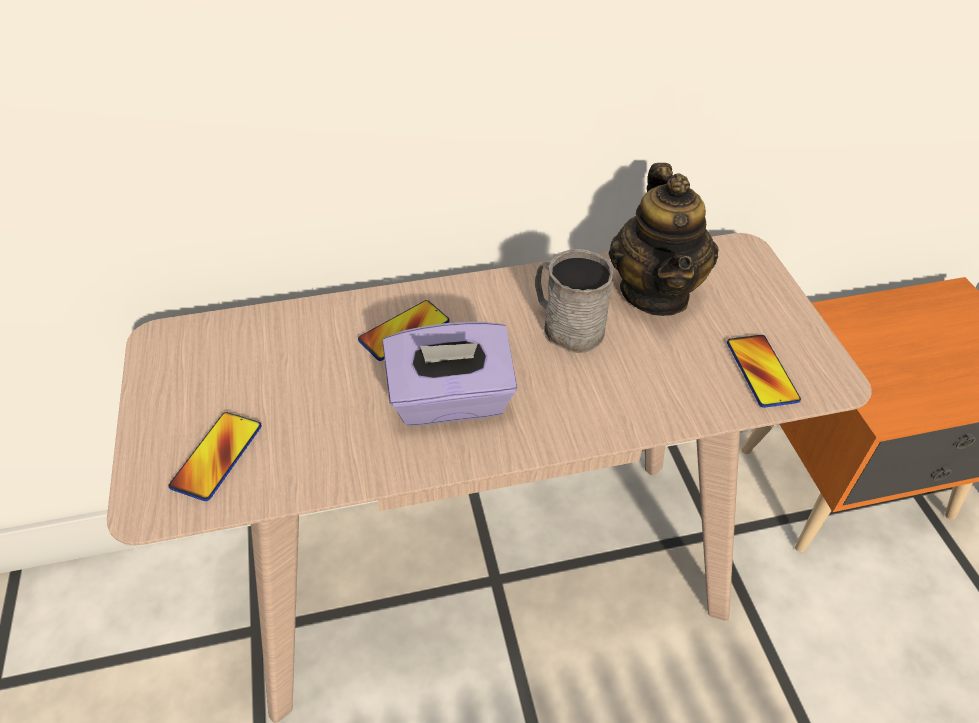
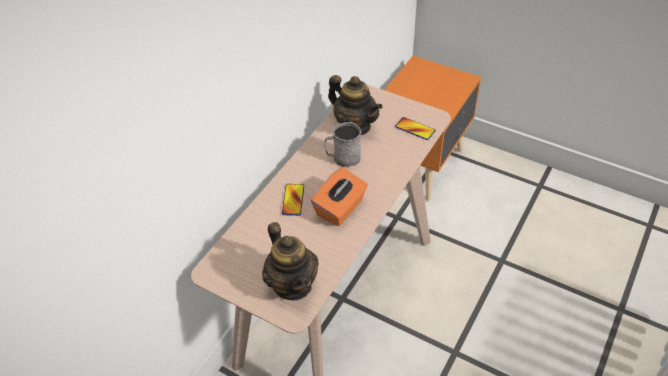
camera: 45 degrees left, 0 degrees up
(217, 456) = (293, 285): phone -> teapot
(451, 401) = (340, 208): purple tissue box -> orange tissue box

